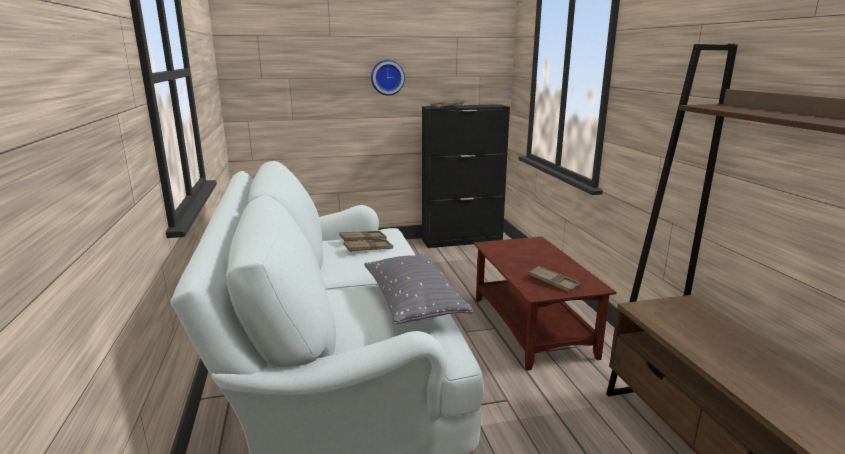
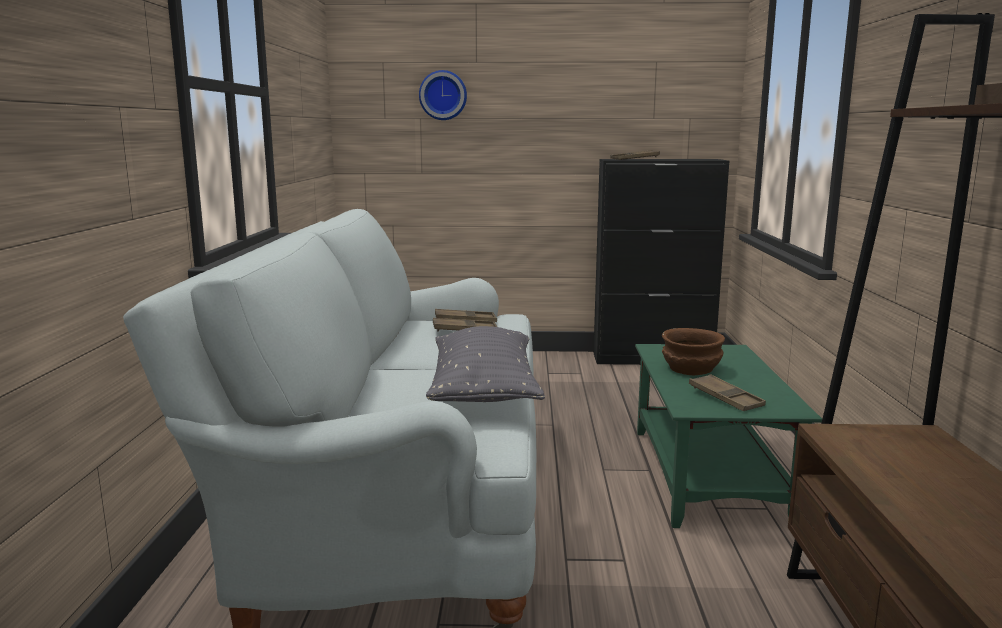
camera: 15 degrees right, 5 degrees down
(387, 77) = (552, 118): wall clock -> wall clock (443, 95)
(520, 260) = (692, 369): none -> brown bowl
(530, 326) = (706, 474): brown coffee table -> green coffee table

